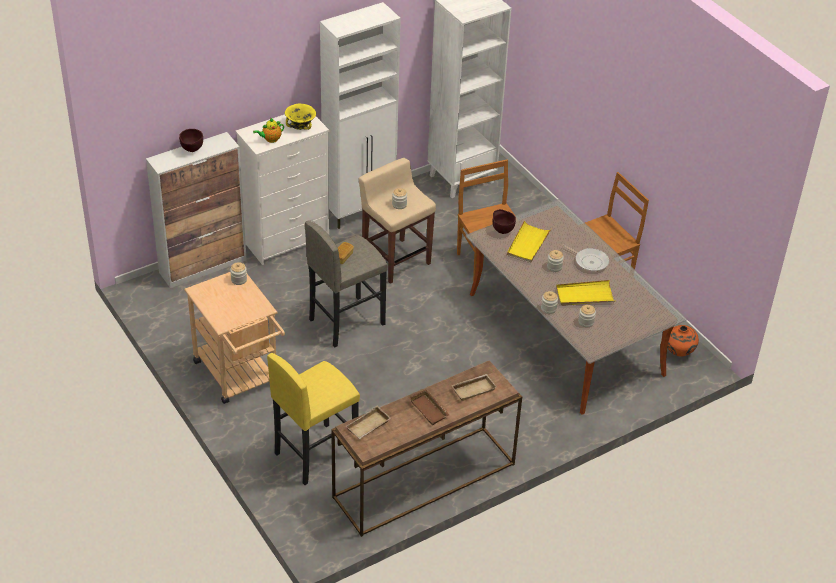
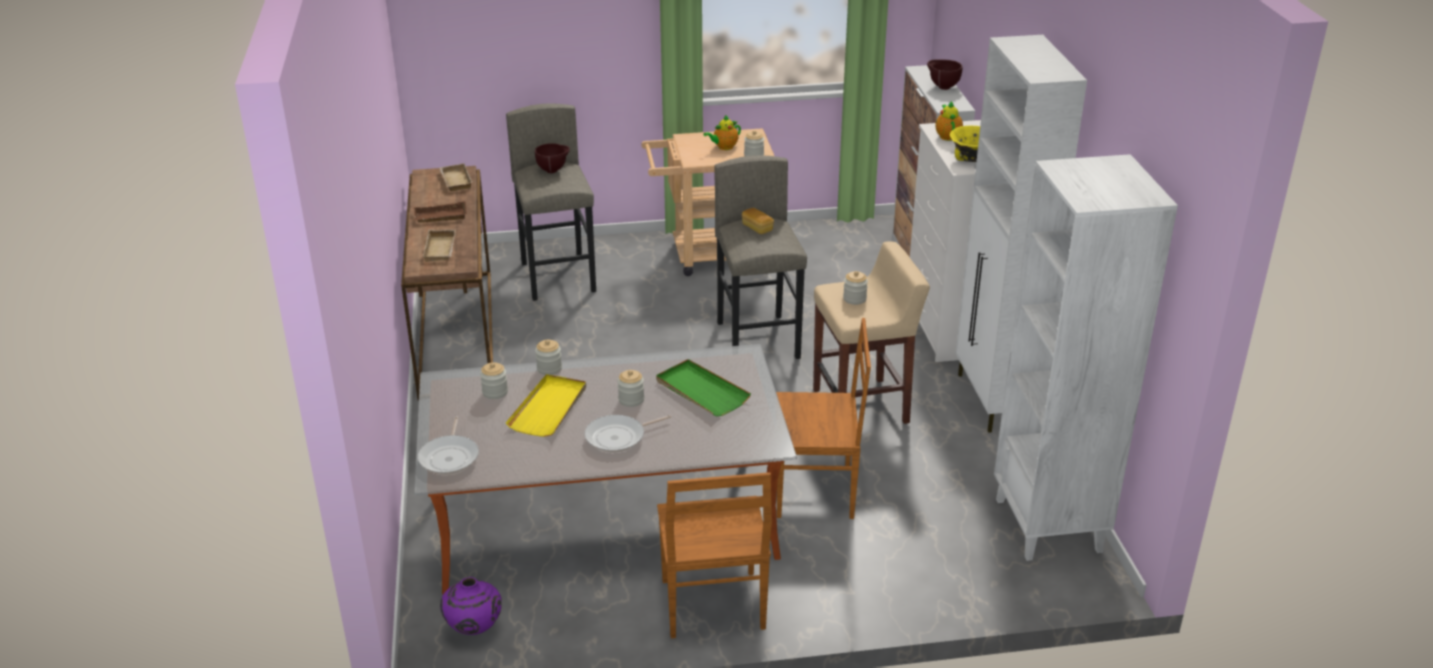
camera: 115 degrees right, 10 degrees down
(231, 299) = (724, 147): none -> teapot
(315, 454) = (558, 277): yellow stool -> grey stool
(502, 230) = (748, 376): brown bowl -> brown bowl (553, 170)
(528, 243) = (701, 391): yellow tray -> green tray
(652, 317) = (450, 457): none -> frying pan
(679, 353) = (474, 629): orange vase -> purple vase

